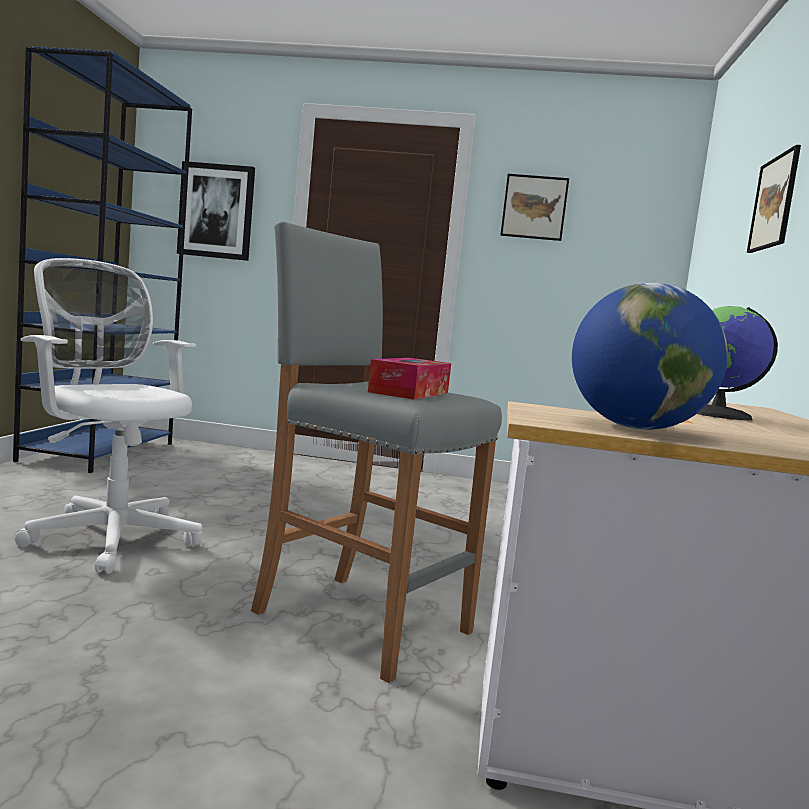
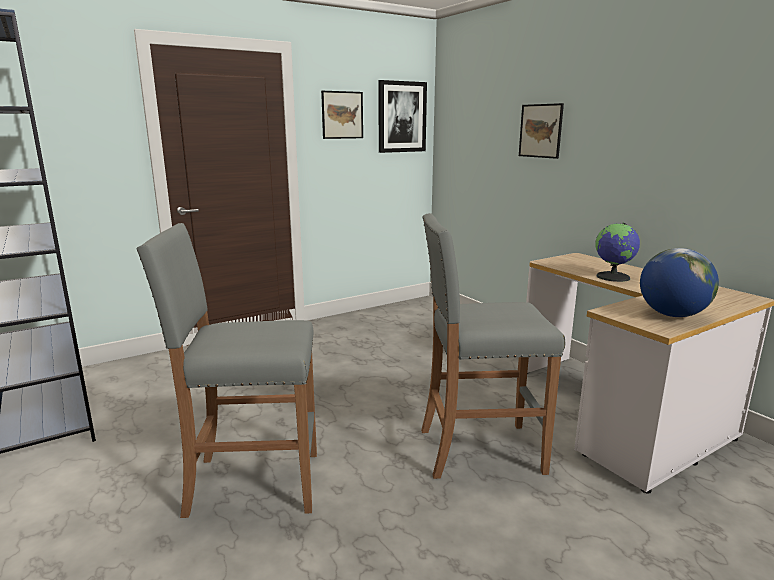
camera: 40 degrees left, 10 degrees up
(110, 536) = (252, 483): white office chair -> grey stool
(216, 211) = (60, 144): picture -> picture (401, 117)
(409, 392) = (512, 315): tissue box -> none

